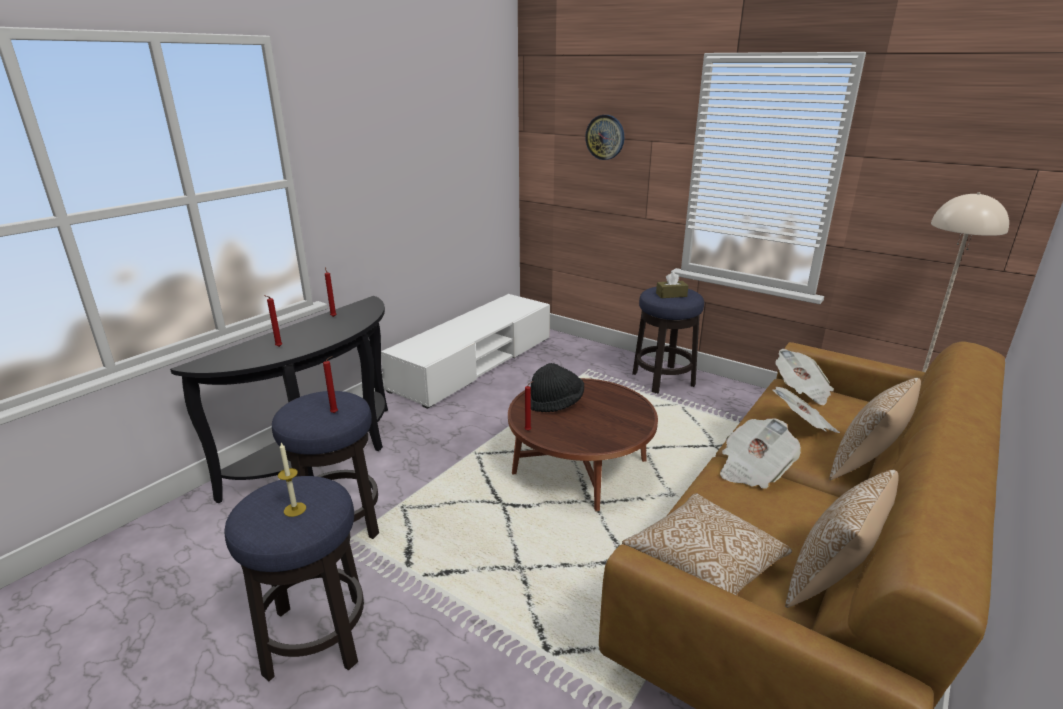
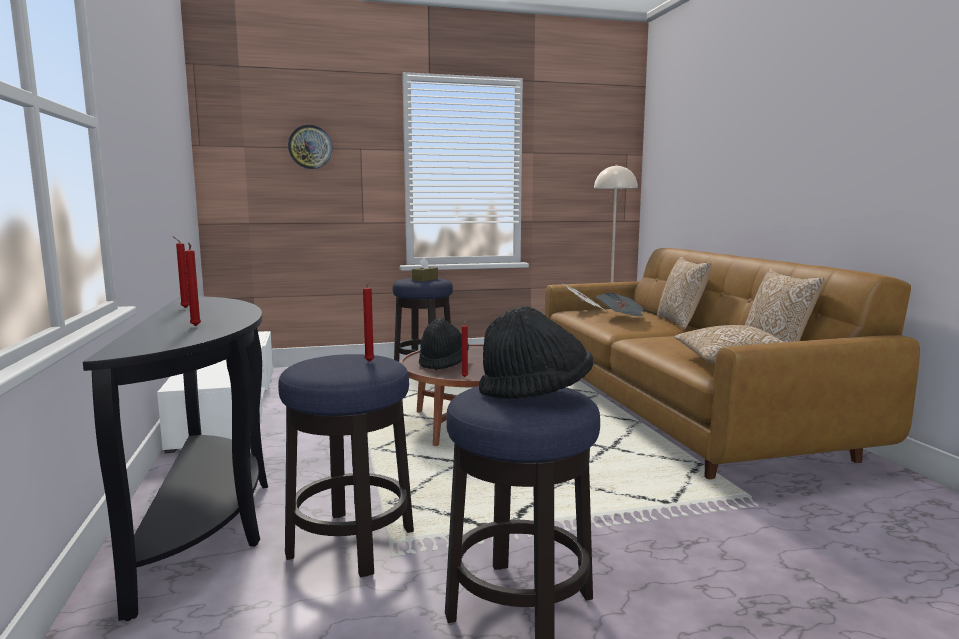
camera: 50 degrees left, 15 degrees down
(295, 509) = (536, 394): candle -> black hat
(753, 469) = (650, 335): newspaper -> none

